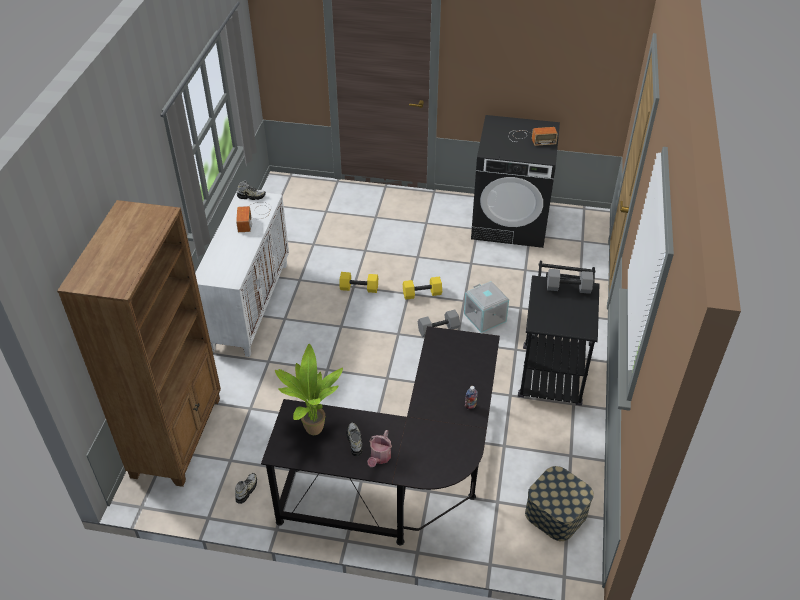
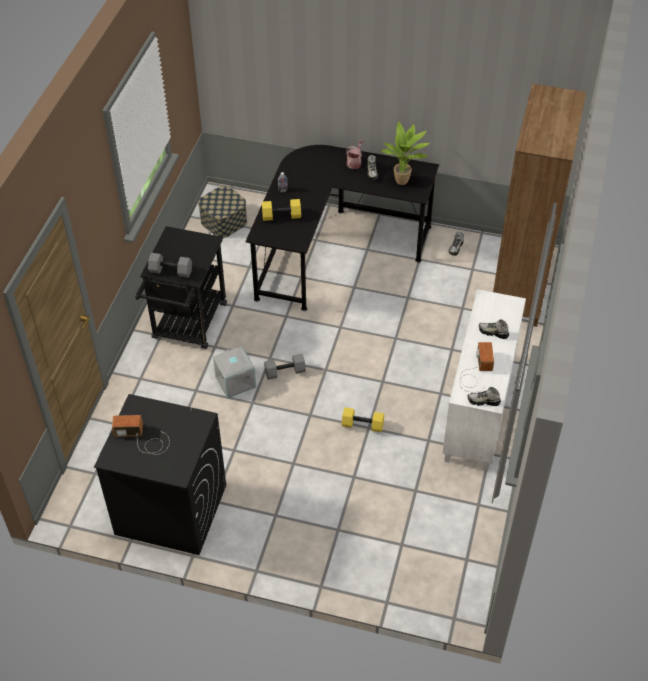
camera: 175 degrees left, 5 degrees up
(231, 249) = (493, 332): none -> shoe
(422, 294) = (295, 413): yellow dumbbell -> yellow dumbbell (282, 215)

